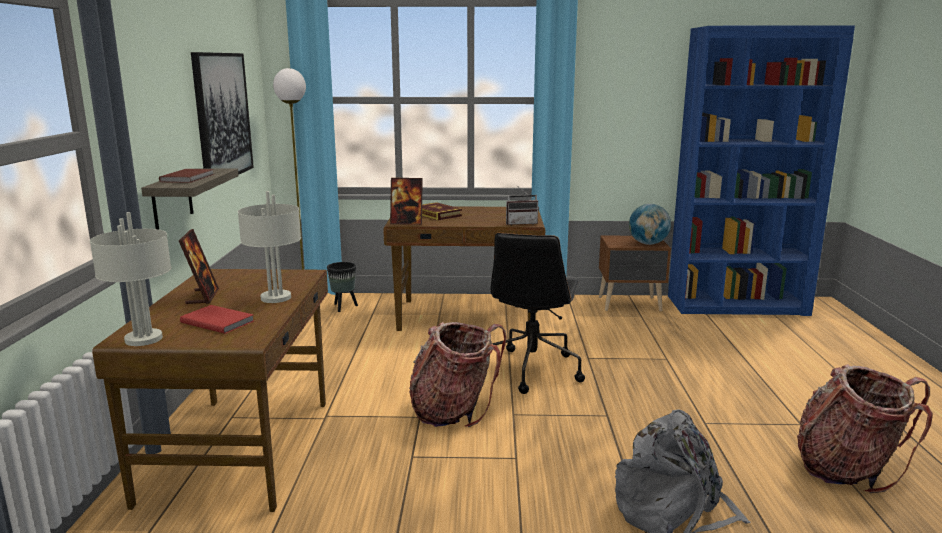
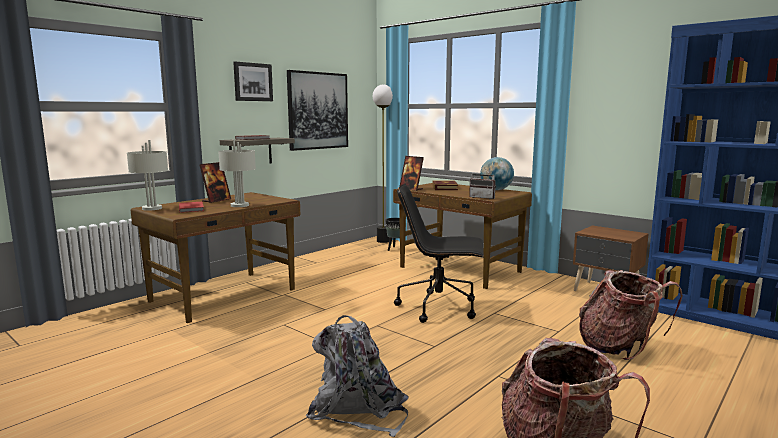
camera: 40 degrees right, 5 degrees down
(162, 77) = (253, 82): none -> picture
(454, 411) = (347, 313): backpack -> backpack (620, 347)
(531, 369) = (439, 307): black office chair -> black office chair turned 45 degrees clockwise
(648, 244) = (619, 236): globe -> globe (496, 190)

